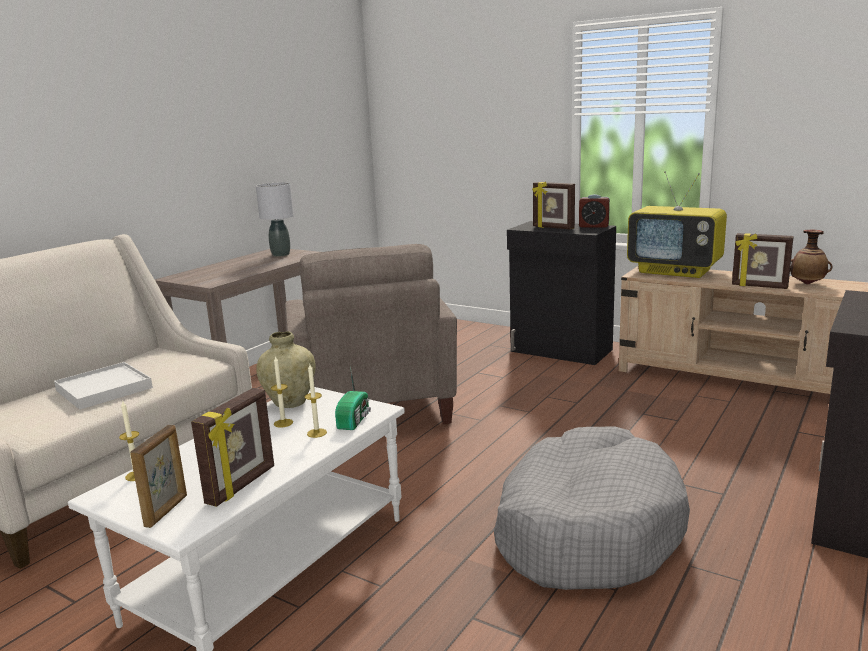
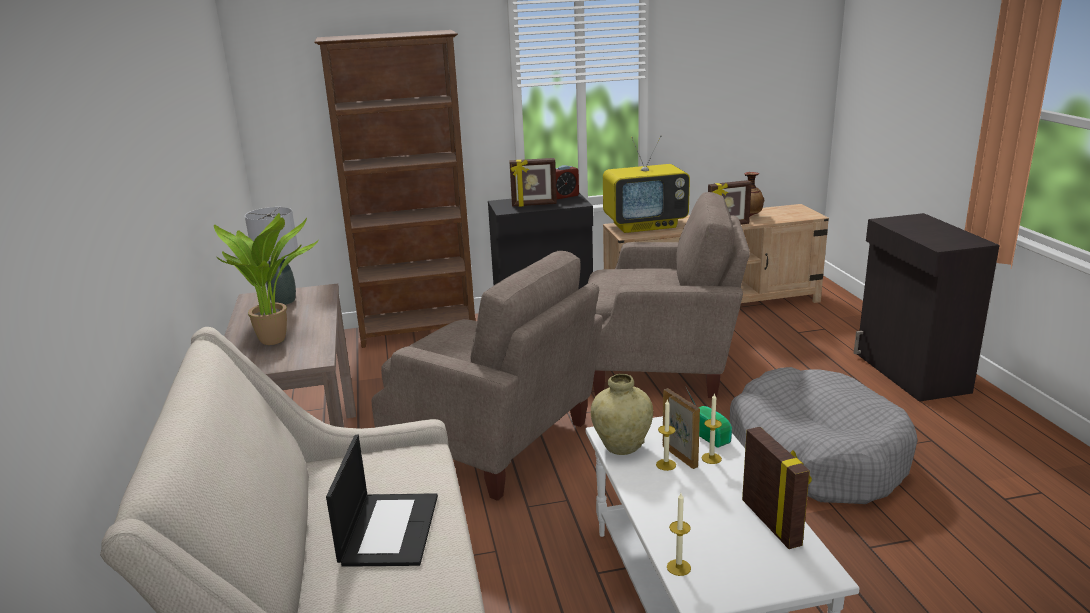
camera: 45 degrees left, 5 degrees up
(104, 389) = (389, 529): white tray -> laptop
(167, 511) = (778, 571): picture frame -> picture frame (680, 456)
(225, 270) = (277, 340): none -> potted plant
(466, 329) = (419, 332): none -> brown bookcase
(594, 408) = (661, 365): none -> beige armchair

